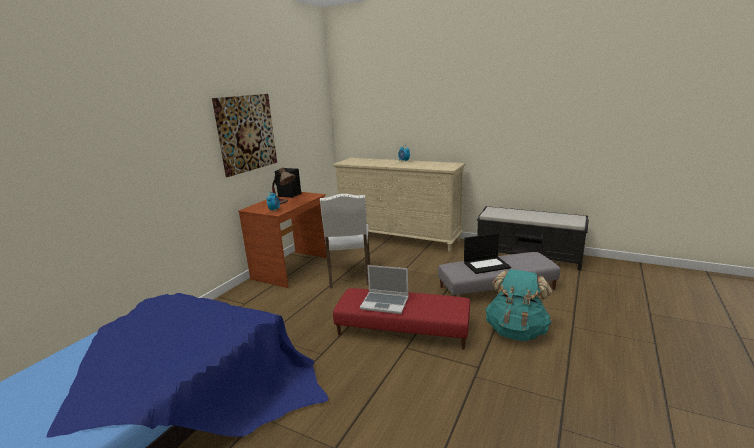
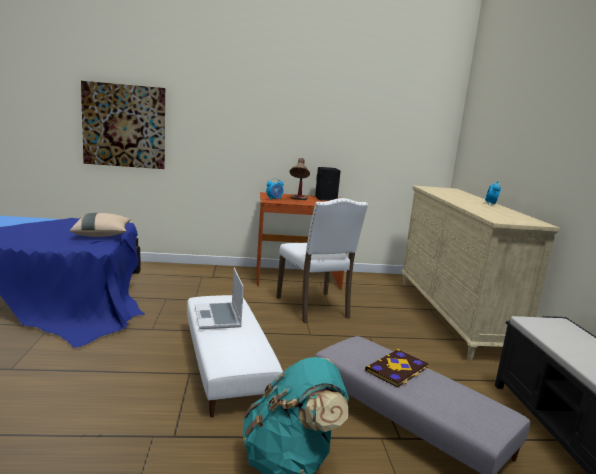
camera: 55 degrees right, 5 degrees down
(209, 312) = (102, 235): none -> beige pillow
(246, 133) = (298, 118): picture -> picture (124, 126)
(349, 275) = (314, 308): white chair -> white chair turned 75 degrees counterclockwise
(403, 329) = (227, 363): red ottoman -> white ottoman
(487, 265) = (397, 370): laptop -> book

